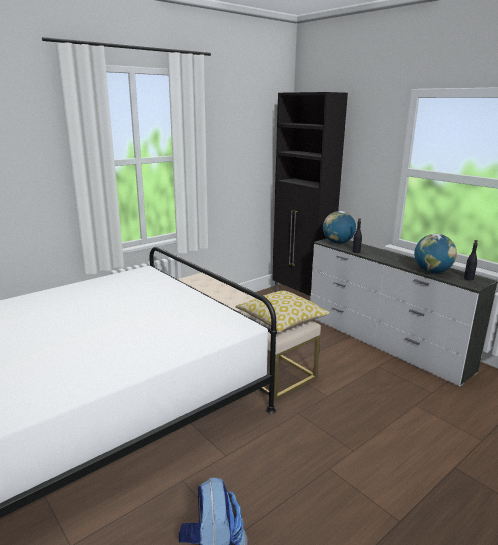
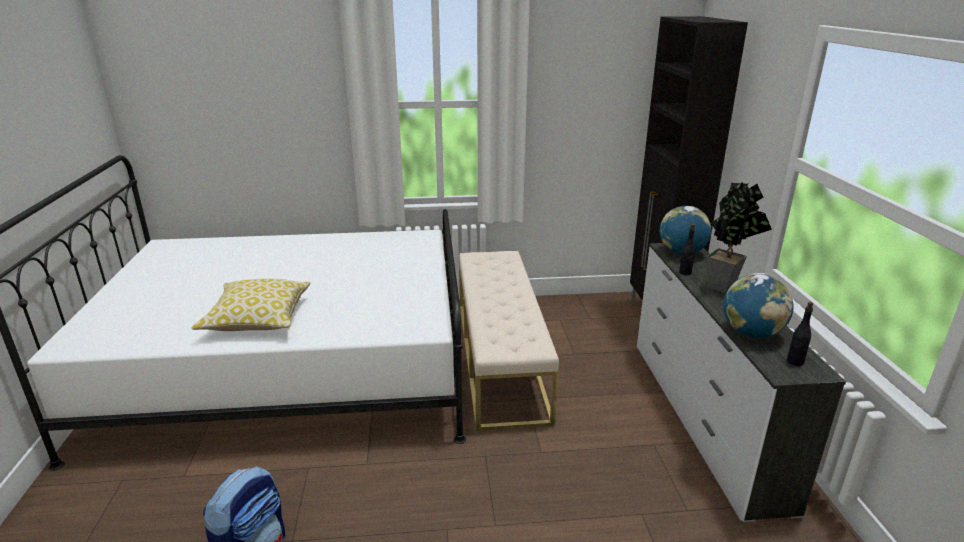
camera: 35 degrees right, 5 degrees up
(281, 321) = (515, 337): pillow -> pillow (257, 319)
(384, 253) = (725, 286): none -> potted plant

